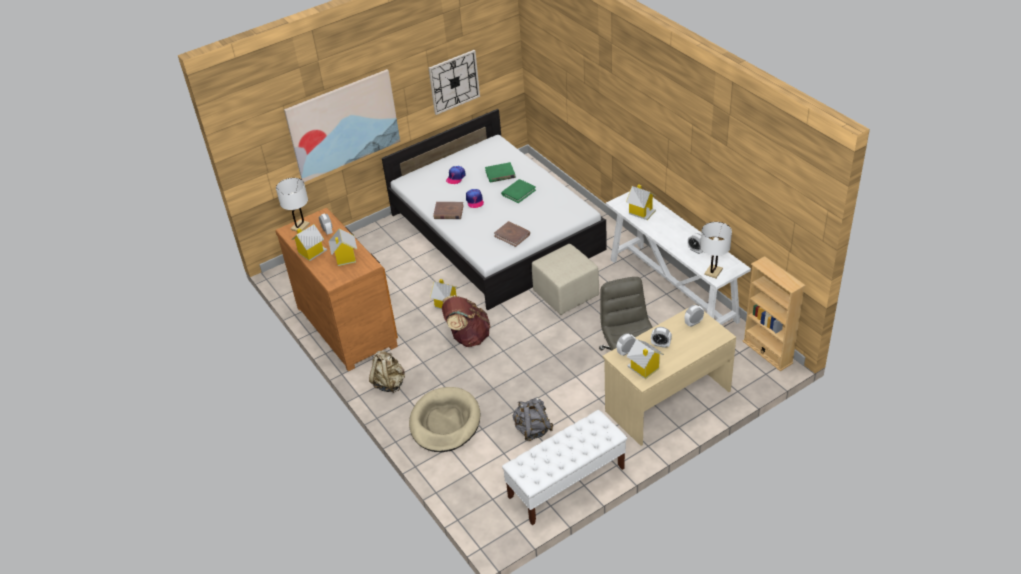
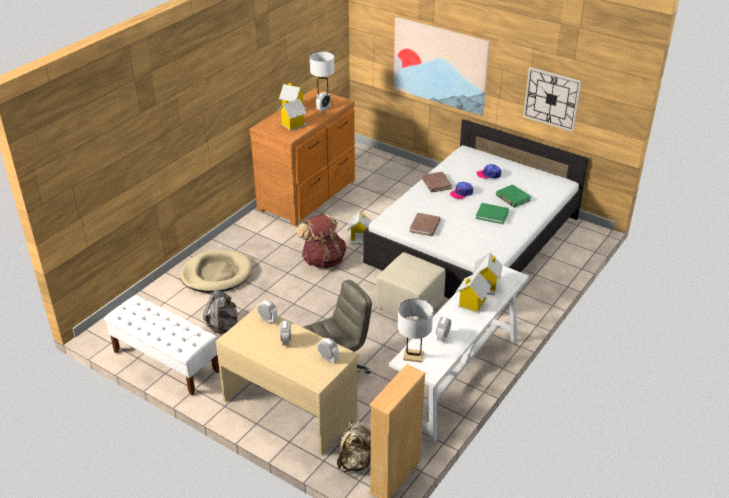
camera: 65 degrees right, 5 degrees down
(389, 383) = (251, 234): beige backpack -> beige backpack (356, 461)
(644, 368) = (248, 336): toy house -> toy house (471, 303)

